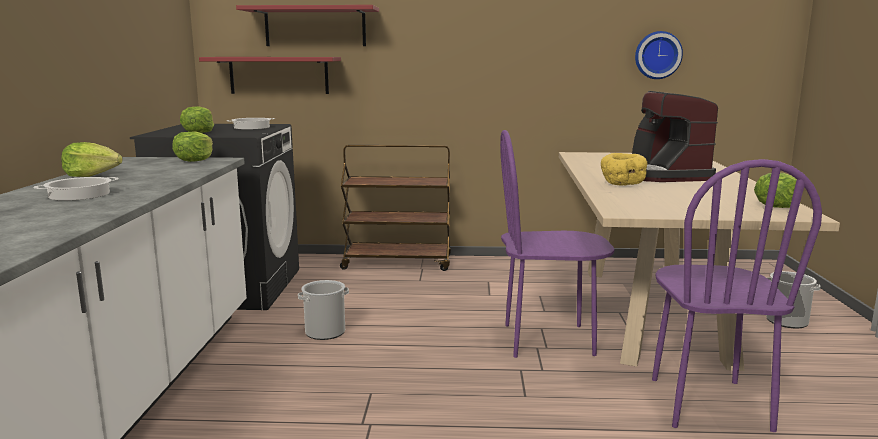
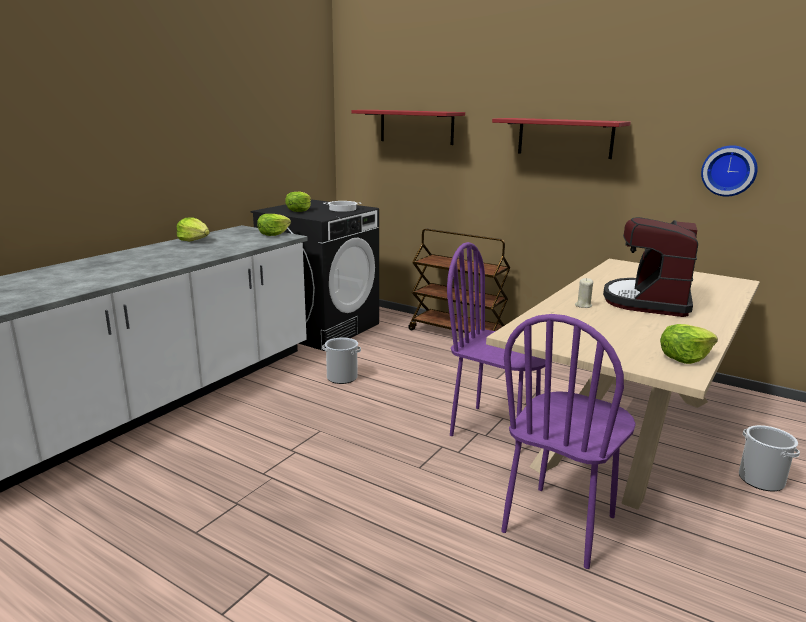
camera: 30 degrees right, 5 degrees up
(80, 194) = (159, 256): cooking pot -> none
(279, 75) = (388, 165): red shelf -> red shelf (565, 138)
(622, 184) = (583, 305): yellow bowl -> beige candle

